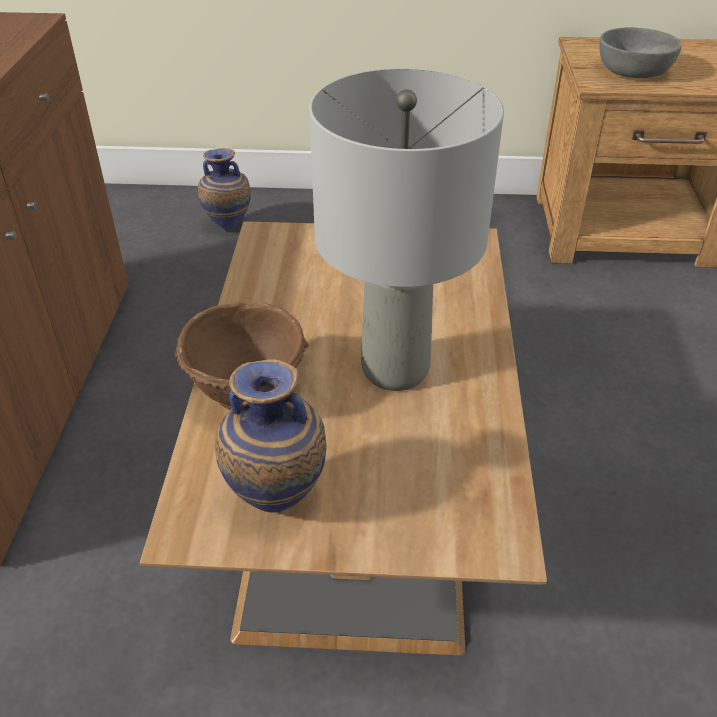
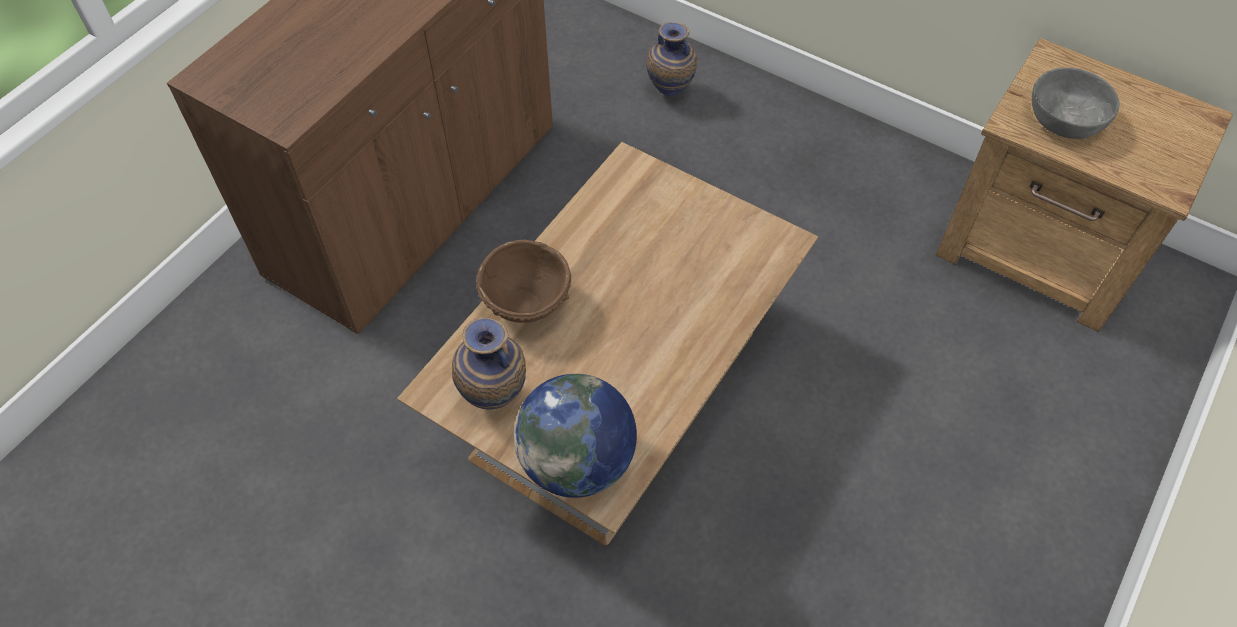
camera: 30 degrees right, 15 degrees up
(395, 368) = (636, 334): grey table lamp -> none
(436, 523) = (577, 462): none -> globe

